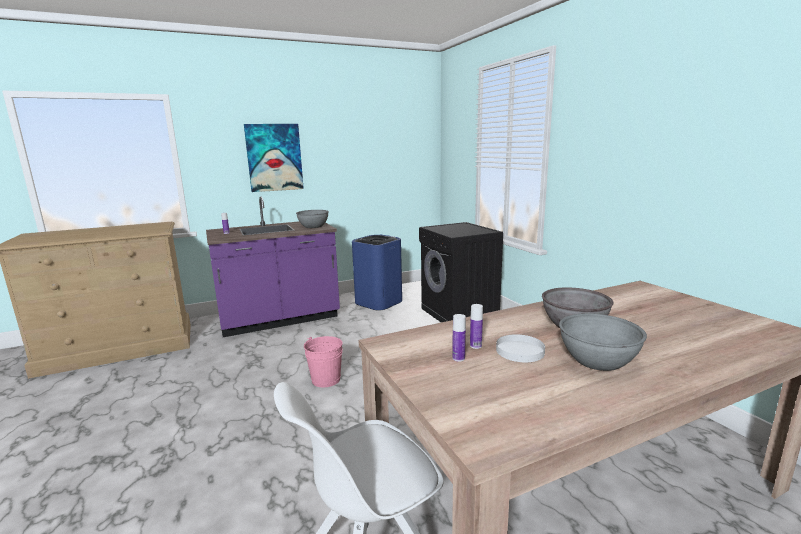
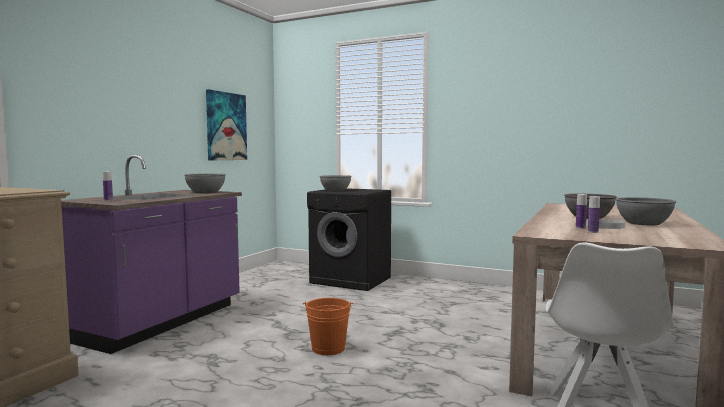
camera: 40 degrees left, 10 degrees down
(274, 157) = (126, 109): picture -> picture (226, 126)
(326, 379) = (328, 348): pink bucket -> orange bucket
(378, 302) = (253, 286): blue trash can -> none
(448, 227) = (335, 190): none -> grey bowl

